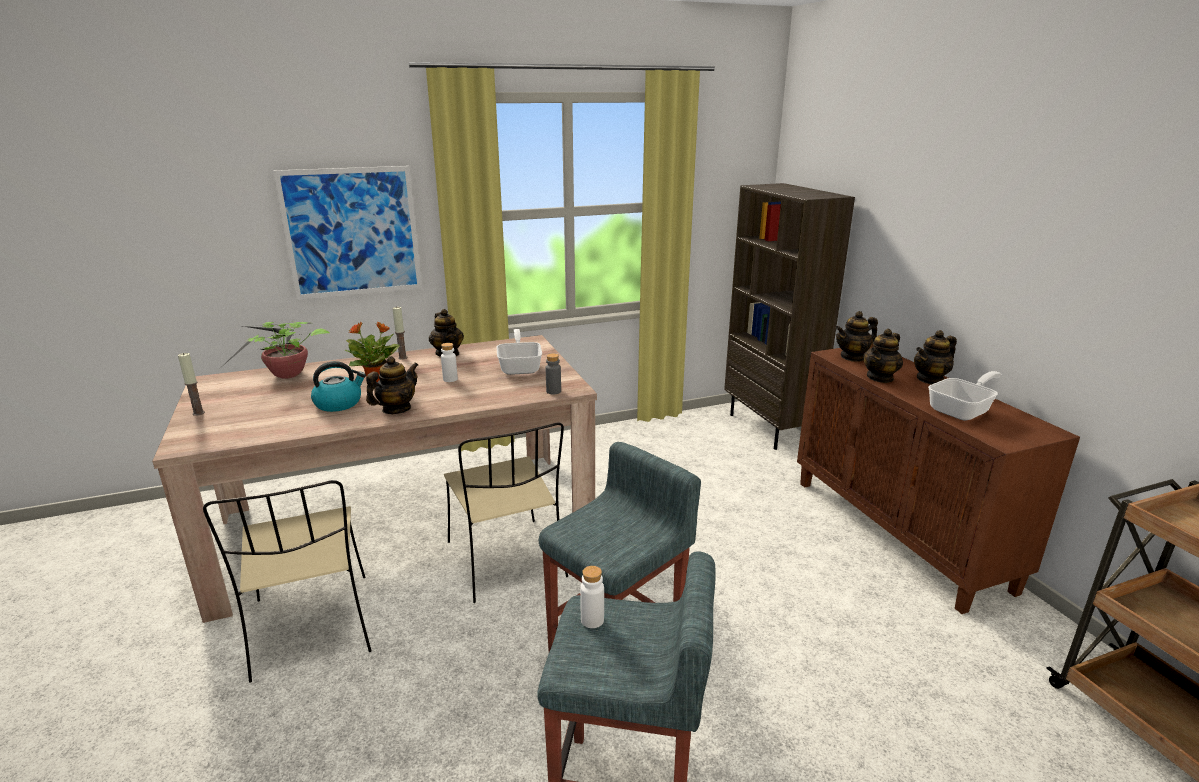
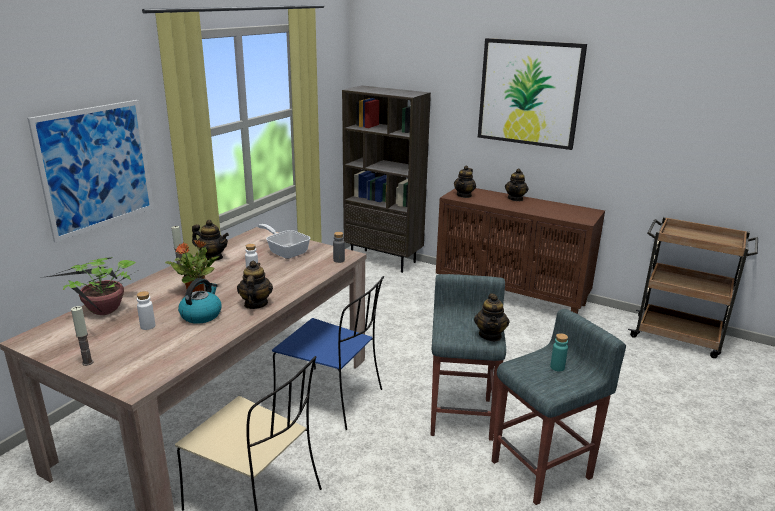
camera: 40 degrees left, 0 degrees up
(507, 561) = (332, 398): beige chair -> blue chair
(592, 620) = (527, 369): white bottle -> white bottle (148, 326)
(635, 640) = (557, 367): none -> turquoise bottle
(880, 378) = (494, 203): teapot -> teapot (490, 335)
(963, 410) = (550, 210): frying pan -> none
(986, 205) = (529, 93): none -> picture

